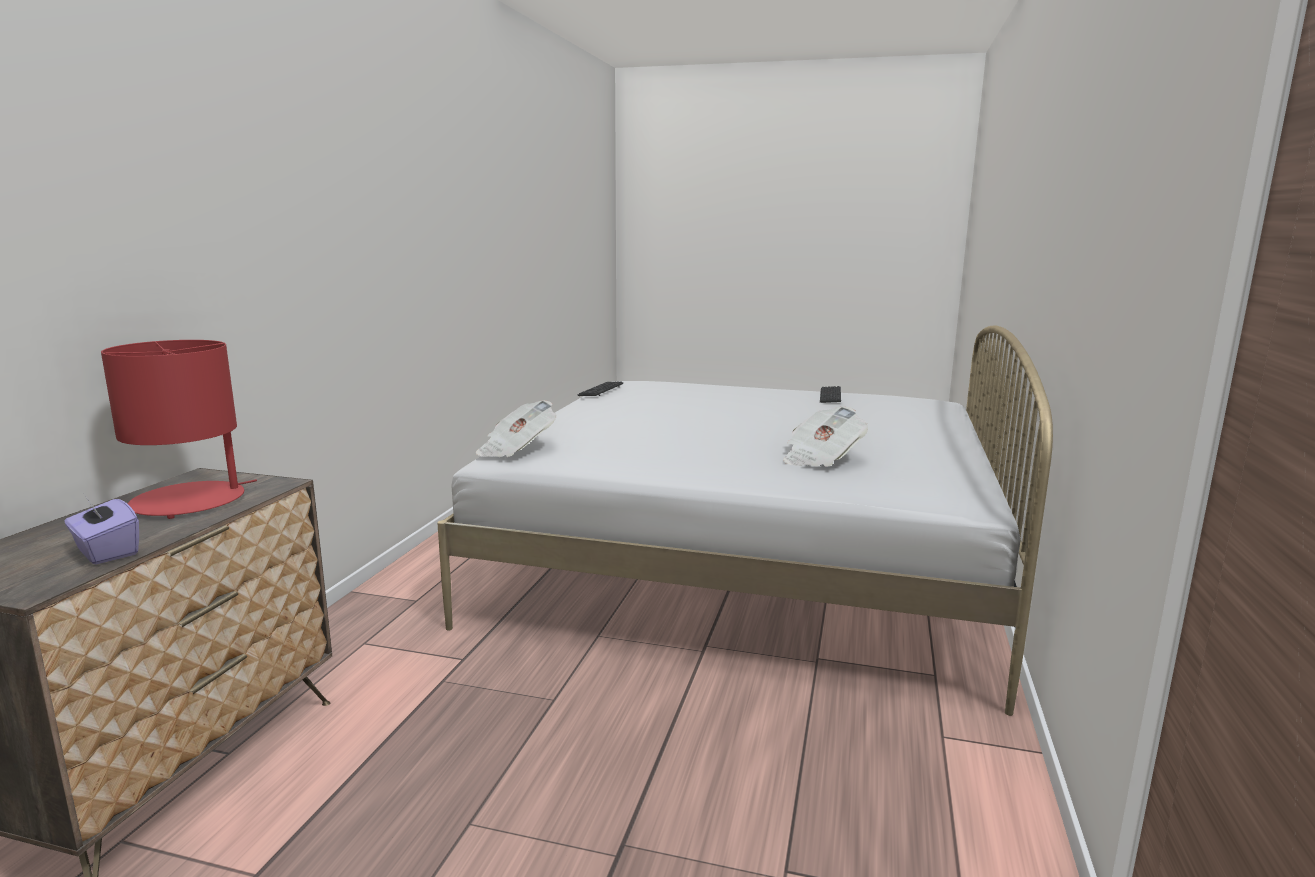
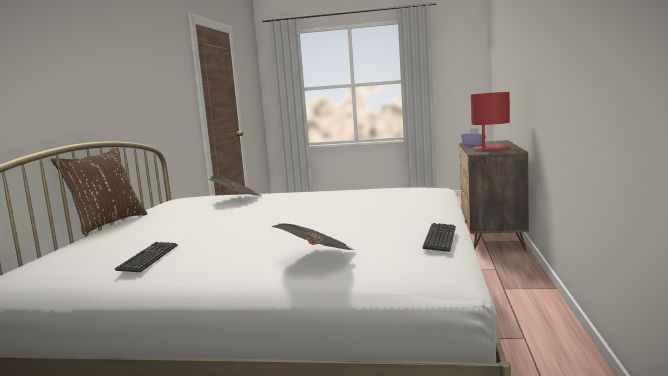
camera: 175 degrees right, 5 degrees down
(516, 450) = (427, 189): newspaper -> newspaper (318, 259)
(971, 441) = (107, 224): none -> brown pillow

